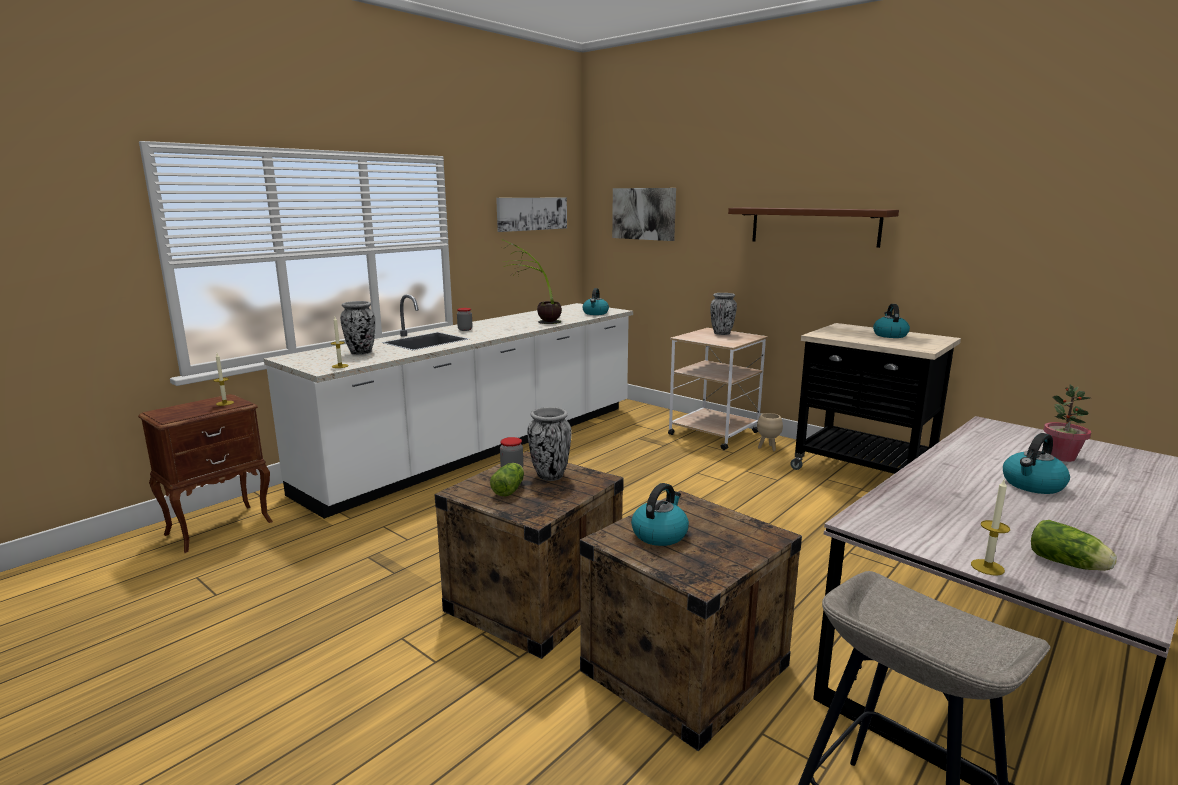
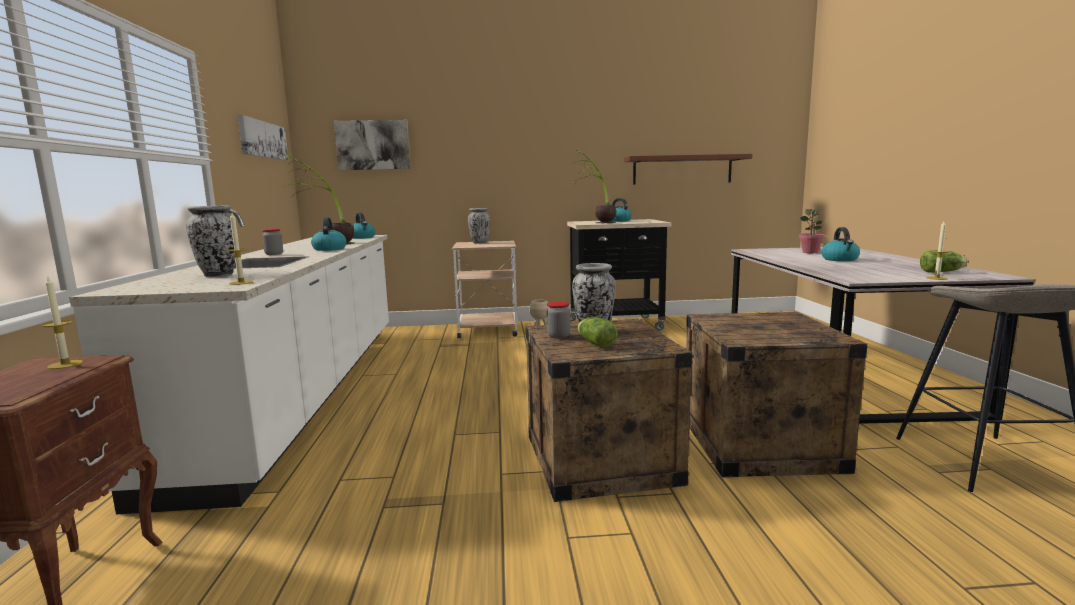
camera: 45 degrees left, 5 degrees down
(659, 534) = (751, 331): kettle -> kettle (329, 249)
(814, 226) = (540, 149): brown shelf -> brown shelf (682, 170)
(837, 335) = (595, 223): none -> potted plant

